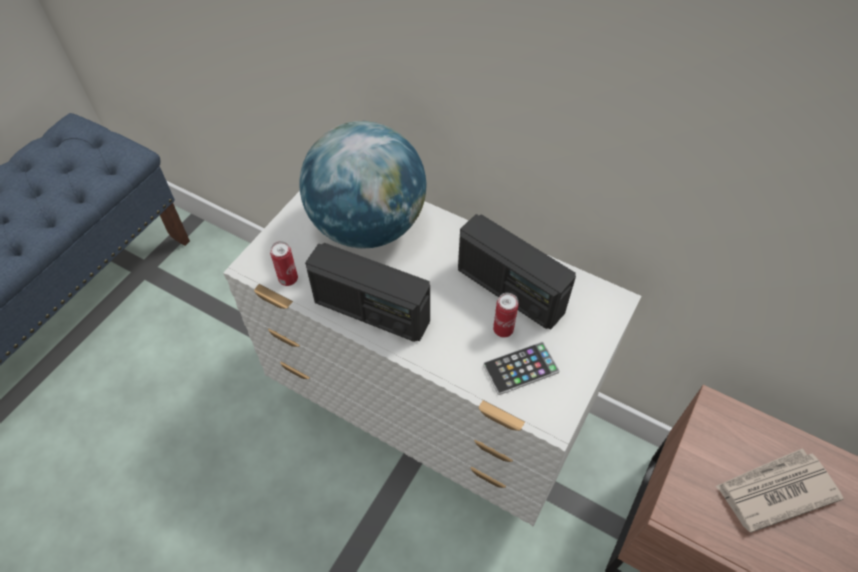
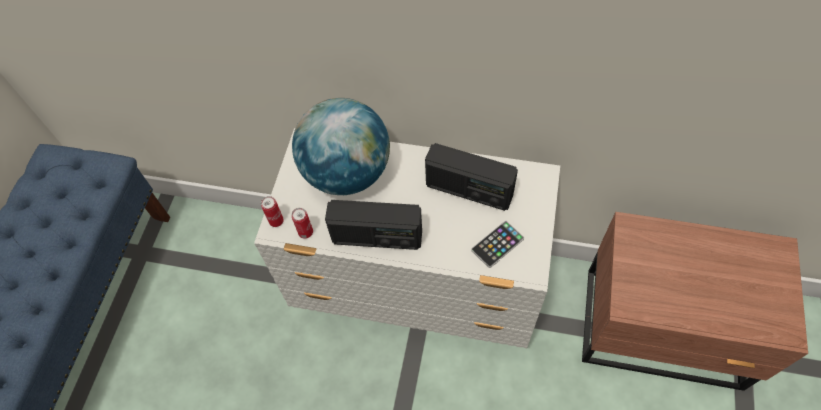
camera: 15 degrees left, 5 degrees up
(503, 330) = (475, 220): can -> can (276, 221)
(774, 491) = (683, 269): newspaper -> none

